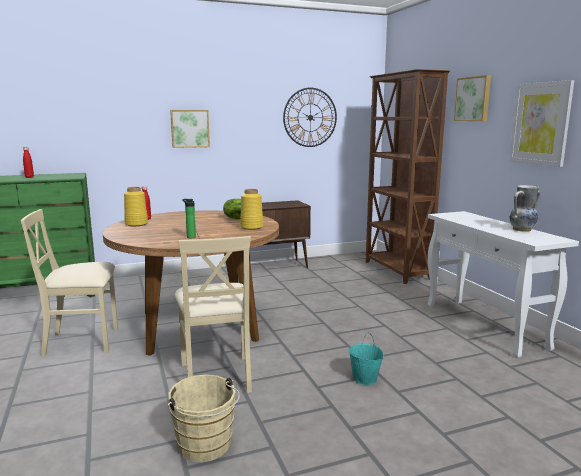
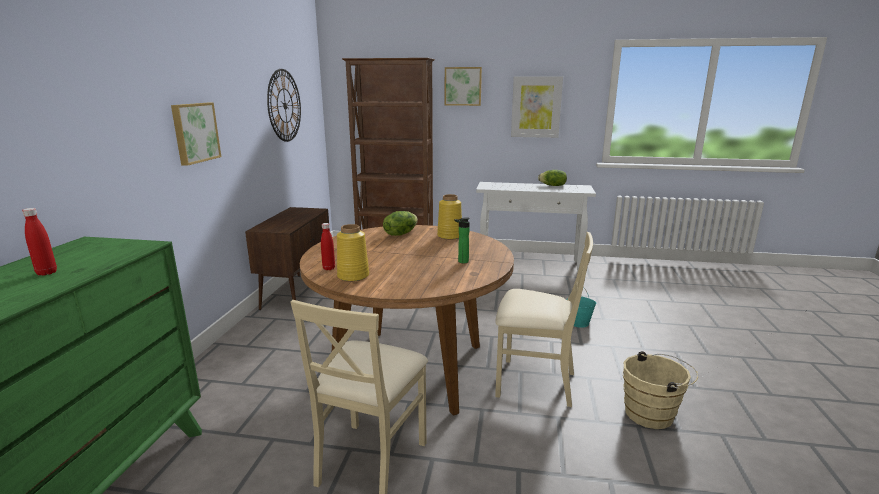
camera: 60 degrees left, 5 degrees up
(522, 230) = (553, 186): vase -> lettuce

